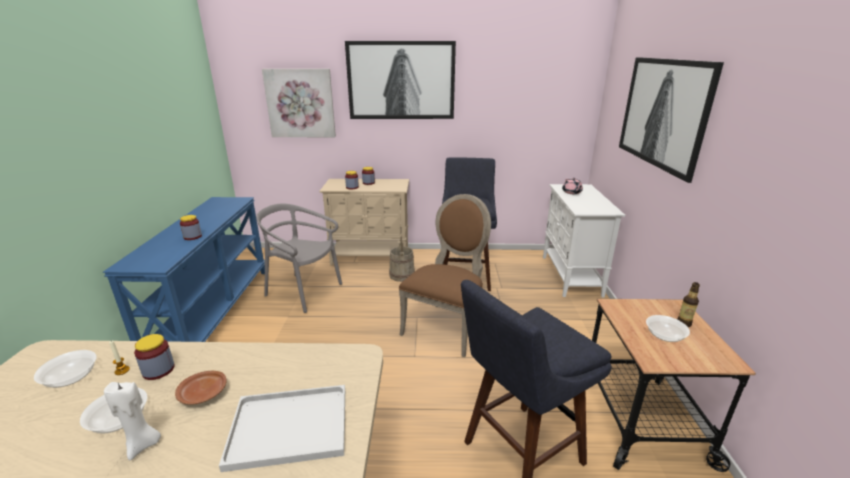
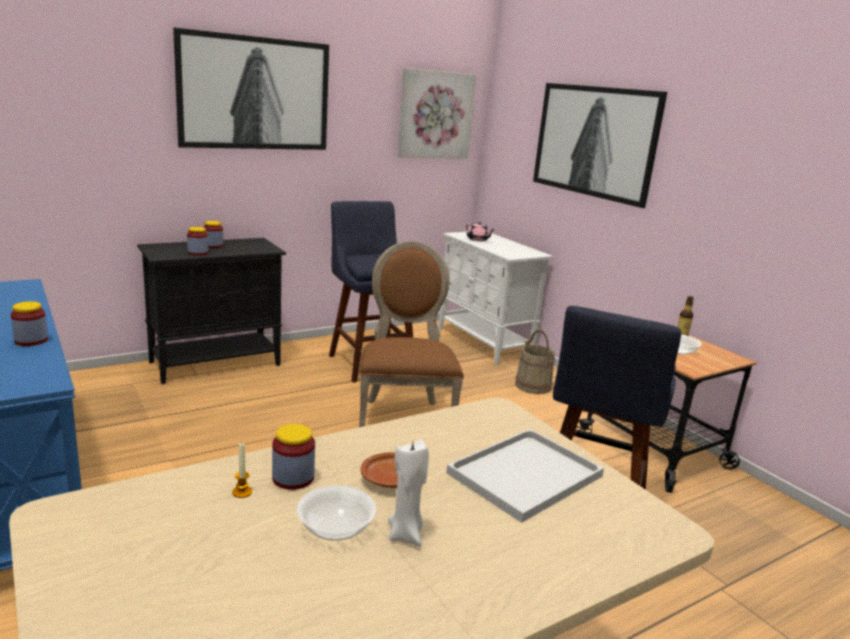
camera: 35 degrees left, 5 degrees down
(71, 378) = (178, 519): bowl -> none
(300, 103) = (90, 120): picture -> picture (435, 115)
(303, 291) = (157, 425): grey chair -> none
(371, 257) = (216, 363): beige cabinet -> black cabinet
(401, 275) = (286, 377): beige bucket -> beige bucket (532, 386)

